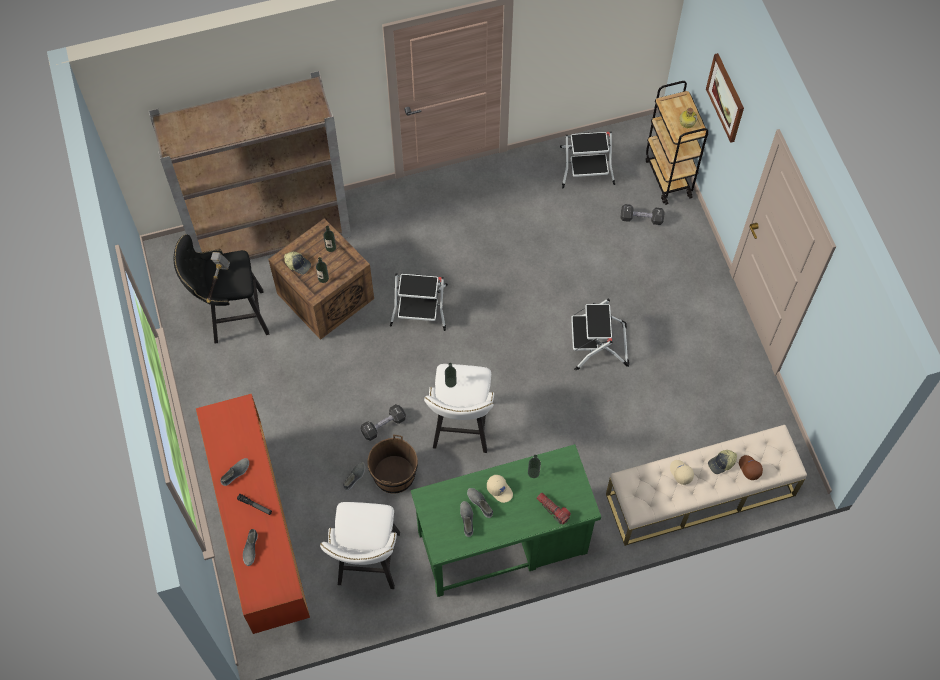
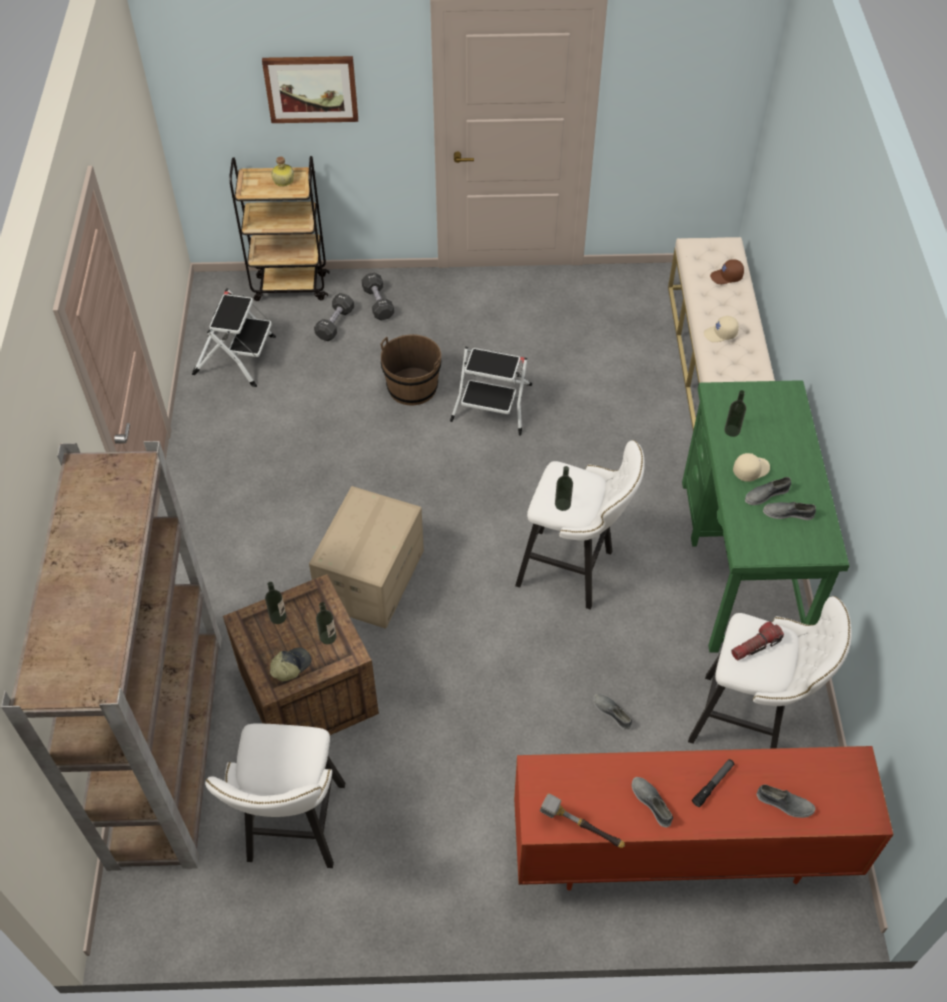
camera: 75 degrees left, 10 degrees down
(217, 282) = (291, 775): hammer -> hammer (577, 828)
(230, 317) = (294, 835): black stool -> white stool
(383, 425) = (541, 660): black dumbbell -> black dumbbell (378, 303)
(394, 474) = (619, 663): brown bucket -> brown bucket (412, 387)
(420, 306) = (370, 577): step ladder -> cardboard box
(552, 509) = (787, 423): flashlight -> flashlight (755, 646)
(721, 464) = (716, 297): cap -> none

